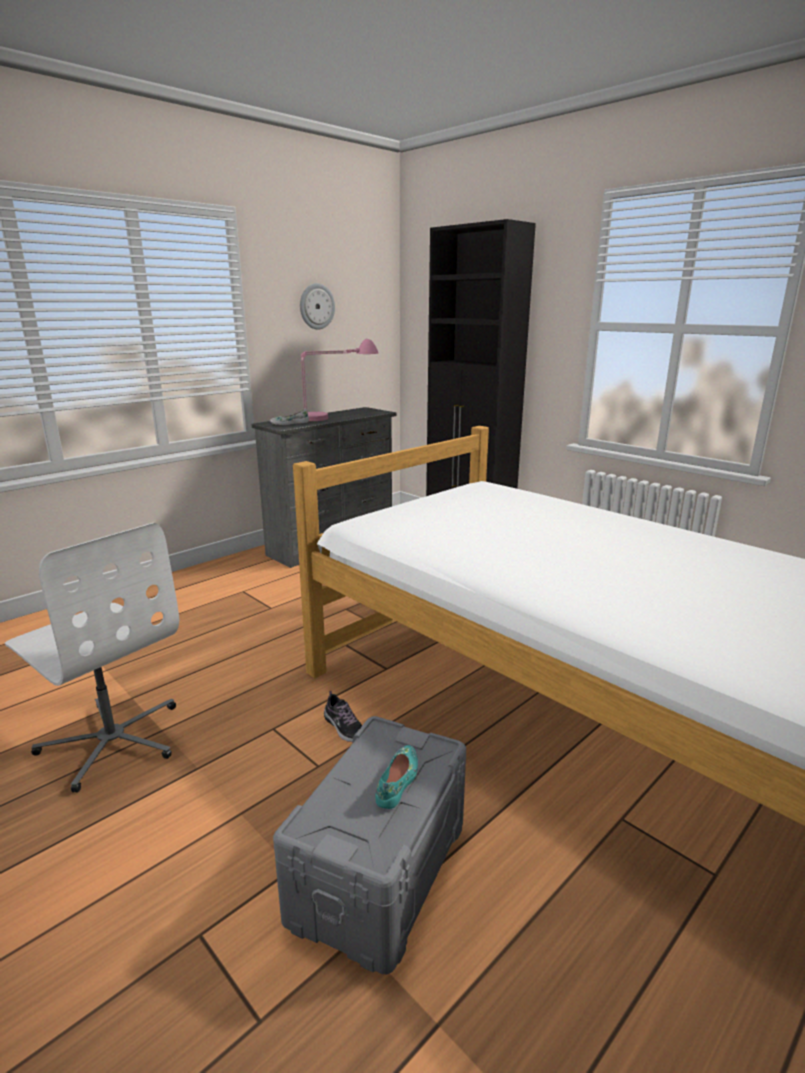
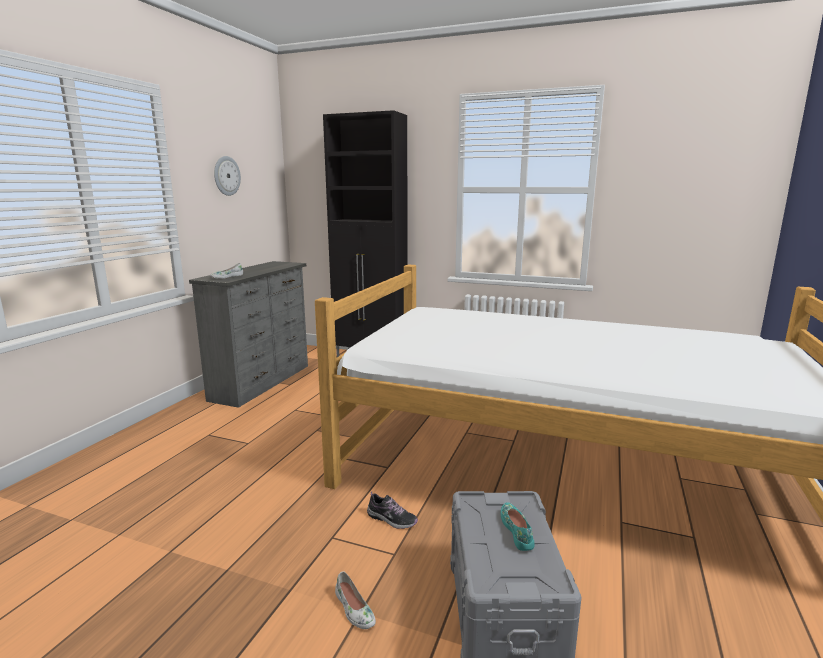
camera: 25 degrees left, 5 degrees down
(113, 740) = (182, 594): white office chair -> none
(236, 808) = (354, 609): none -> white shoe
(337, 417) = (262, 269): pink table lamp -> none

